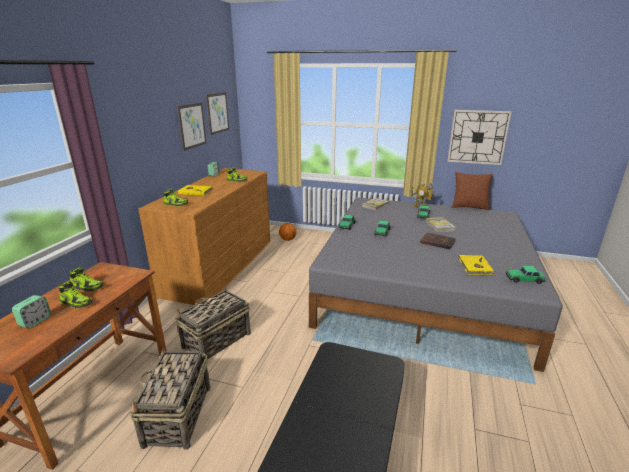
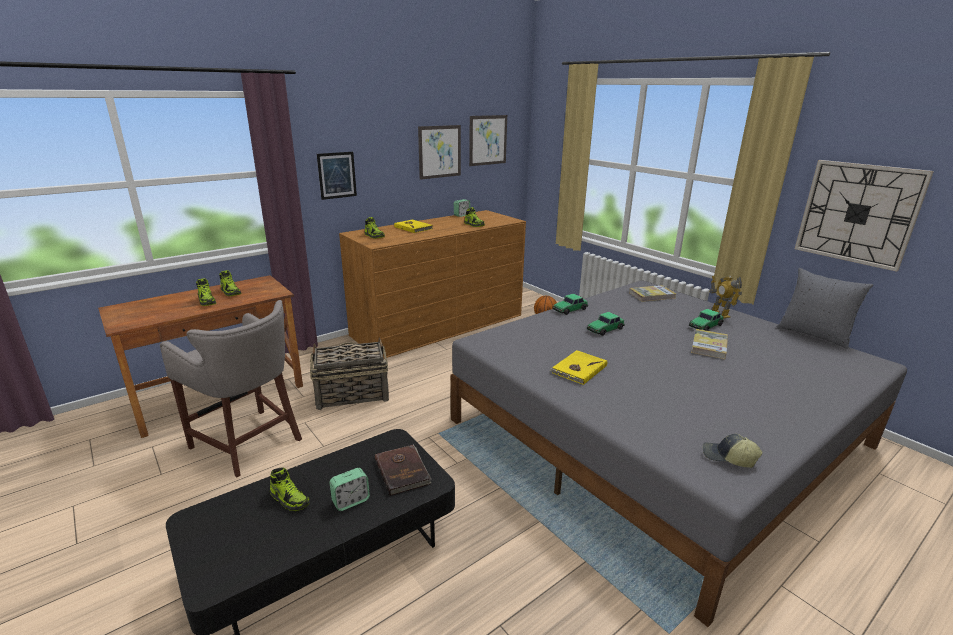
camera: 35 degrees right, 0 degrees up
(35, 321) = (167, 305): alarm clock -> alarm clock (351, 501)
(128, 156) = (337, 175): none -> picture
(177, 416) = (249, 443): basket -> grey stool
(321, 425) = (290, 499): none -> shoe
(437, 242) = (667, 364): brown book -> brown book (403, 471)
(469, 207) = (813, 335): brown pillow -> grey pillow
(474, 266) = (671, 412): yellow book -> yellow book (578, 369)
(524, 279) = (728, 458): toy car -> cap

